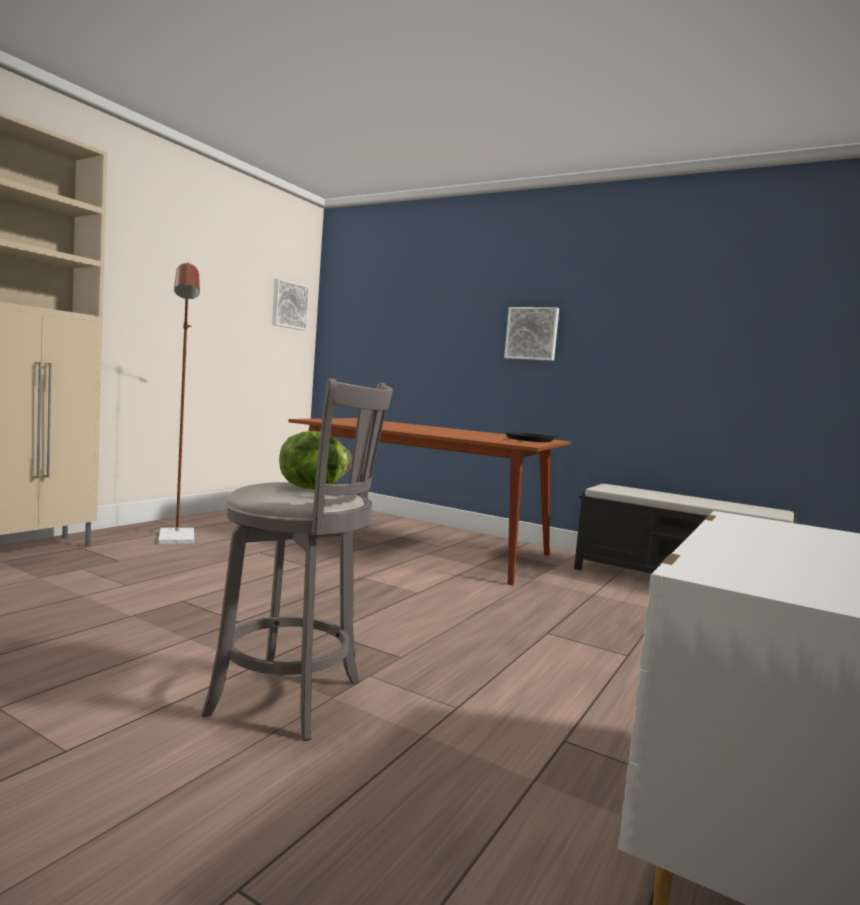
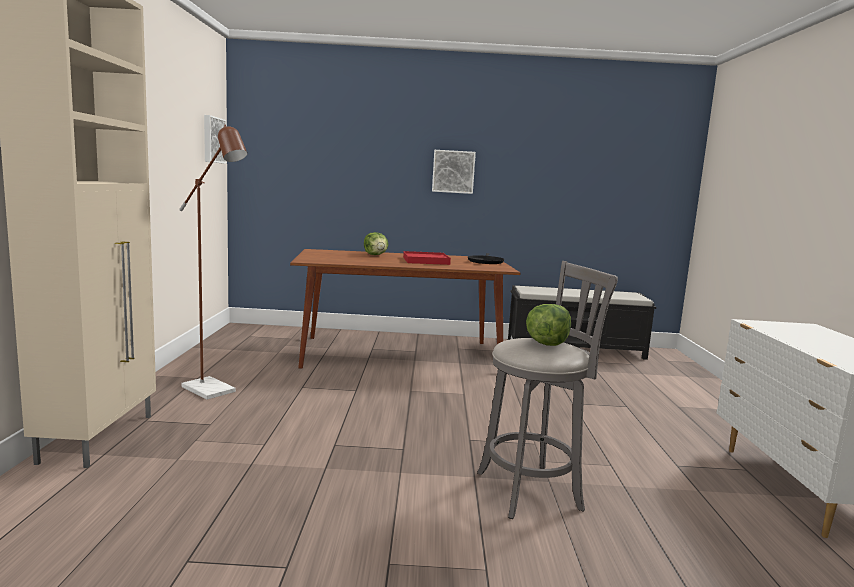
camera: 30 degrees left, 5 degrees up
(412, 426) = (376, 255): none -> lettuce
(452, 432) = (426, 261): none -> red tray

